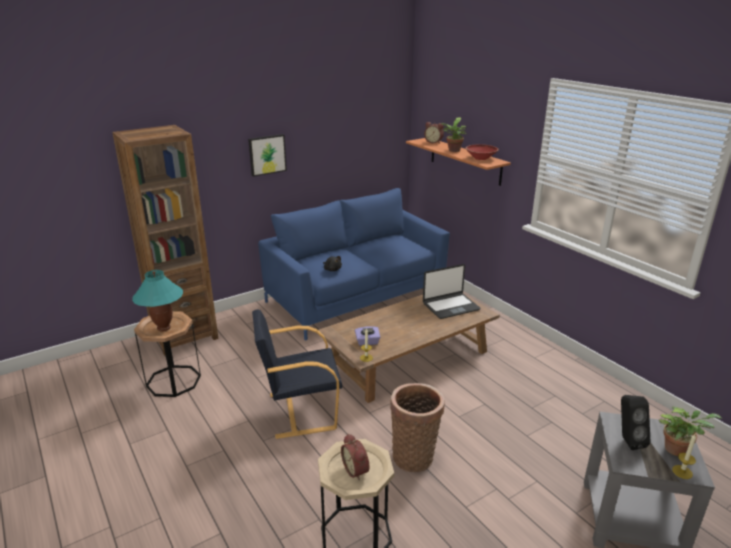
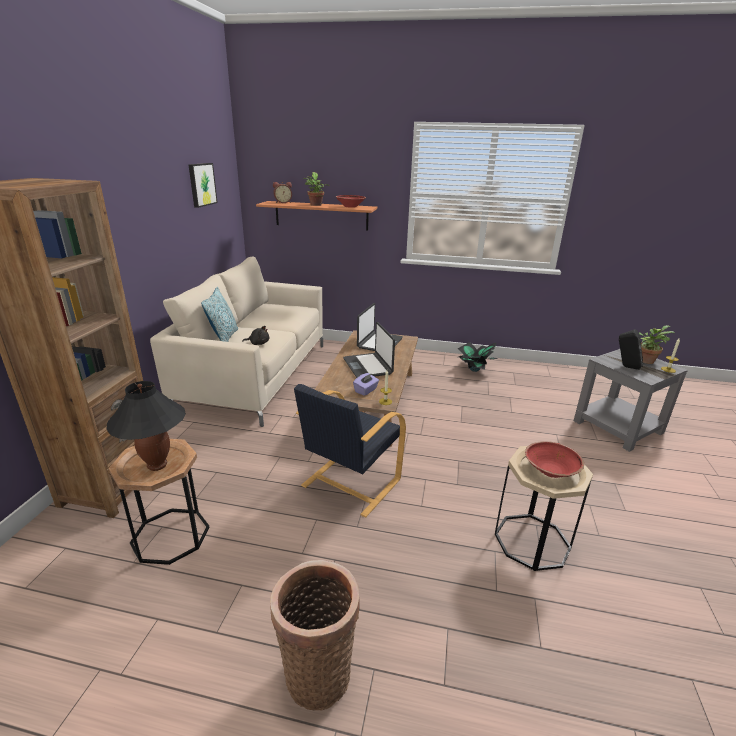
camera: 45 degrees left, 0 degrees up
(163, 328) = (157, 465): turquoise table lamp -> black table lamp
(267, 154) = (137, 225): picture -> picture (201, 184)
(317, 256) = (224, 338): none -> pillow
(356, 297) = (255, 375): blue sofa -> beige sofa
(357, 470) = (551, 471): alarm clock -> red bowl
(404, 323) = (368, 366): none -> laptop
(414, 455) = (477, 462): basket -> basket (318, 671)
(560, 377) = (474, 370): none -> potted plant

